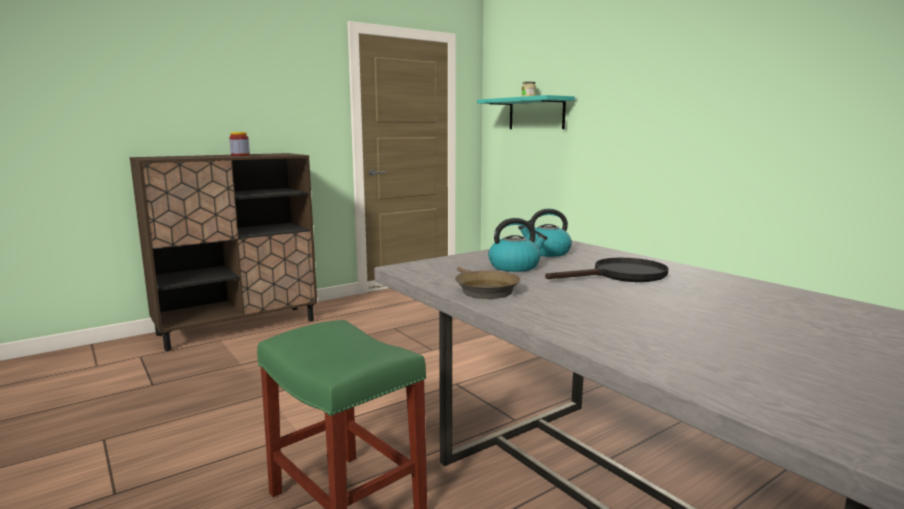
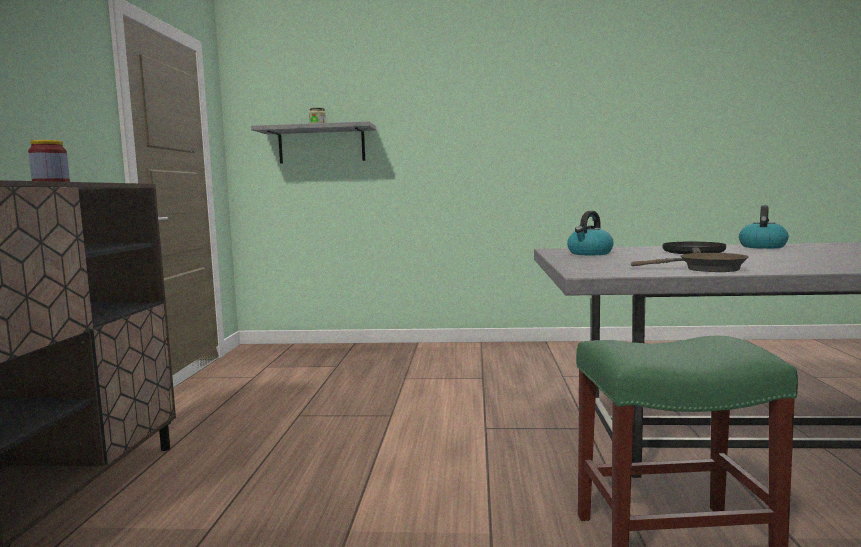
camera: 50 degrees left, 5 degrees down
(515, 266) = (630, 260): kettle -> kettle (762, 246)
(536, 114) = (321, 145): turquoise shelf -> grey shelf

